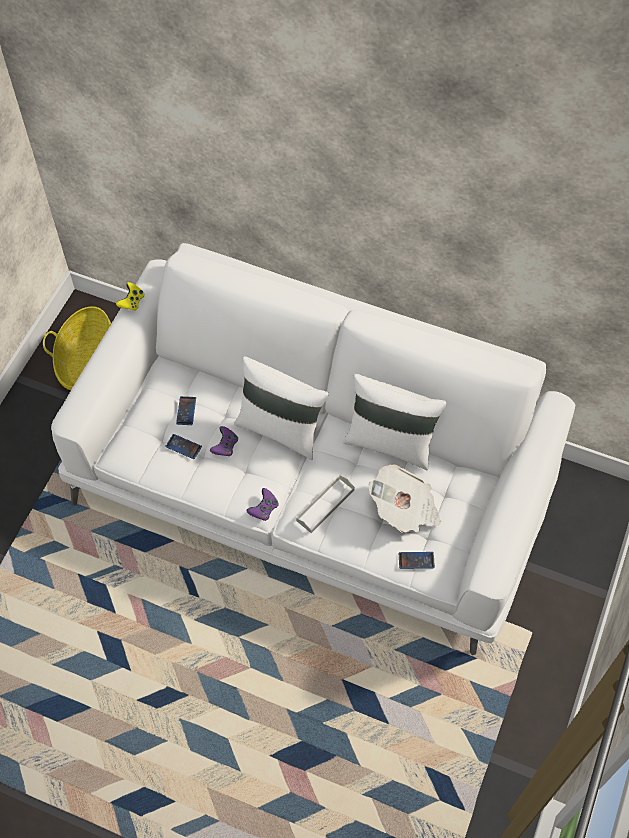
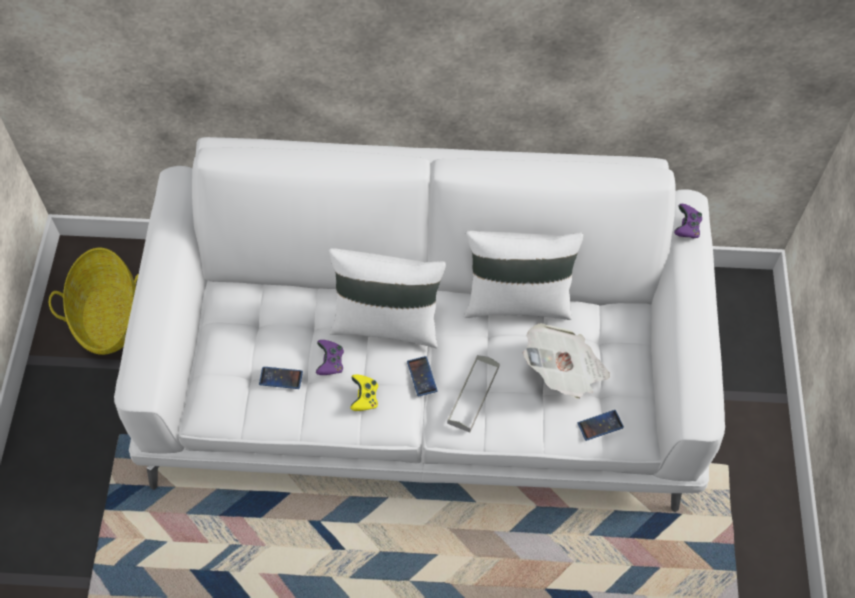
camera: 20 degrees left, 0 degrees up
(132, 302) = (159, 225): yellow game controller -> yellow game controller (364, 398)
(186, 411) = (267, 335): phone -> phone (422, 376)
(264, 509) = (404, 422): purple game controller -> purple game controller (686, 228)

